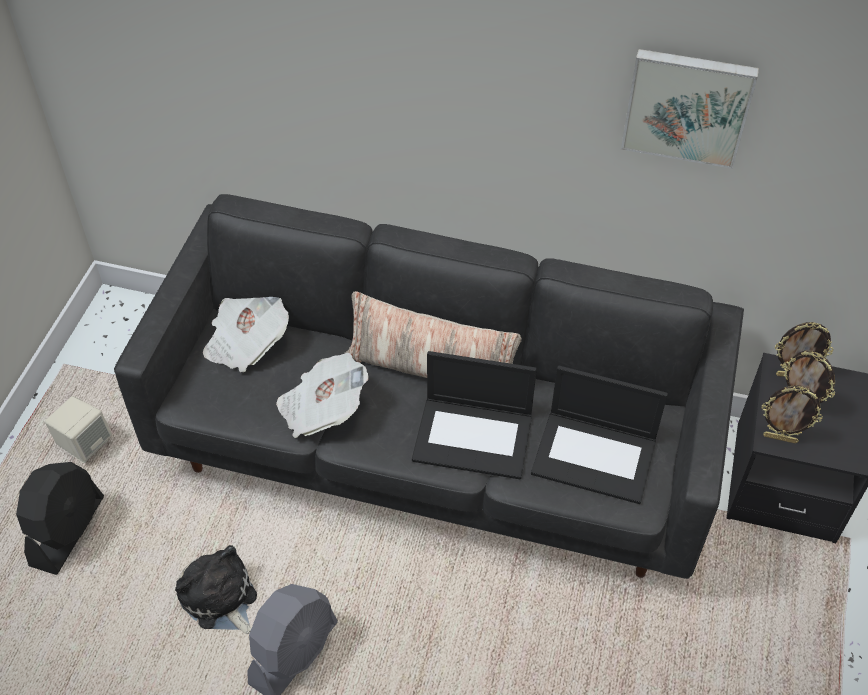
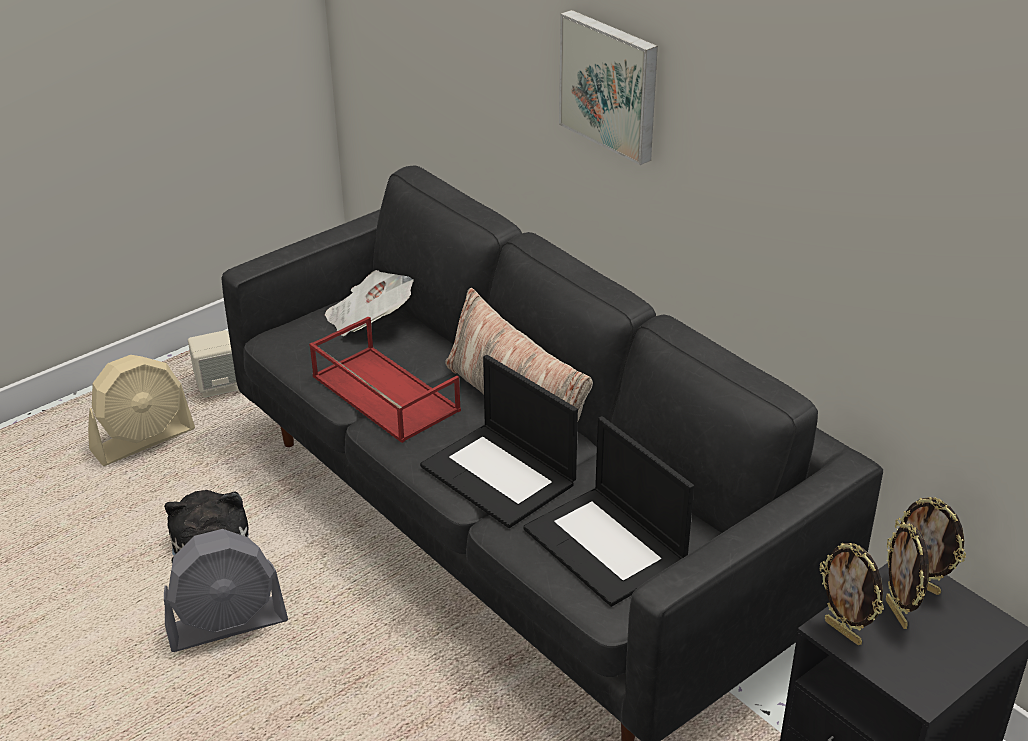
camera: 35 degrees right, 15 degrees down
(68, 531) = (143, 440): black fan -> beige fan
(322, 409) = (383, 393): newspaper -> red tray
(687, 106) = (829, 152): picture -> picture (611, 85)

